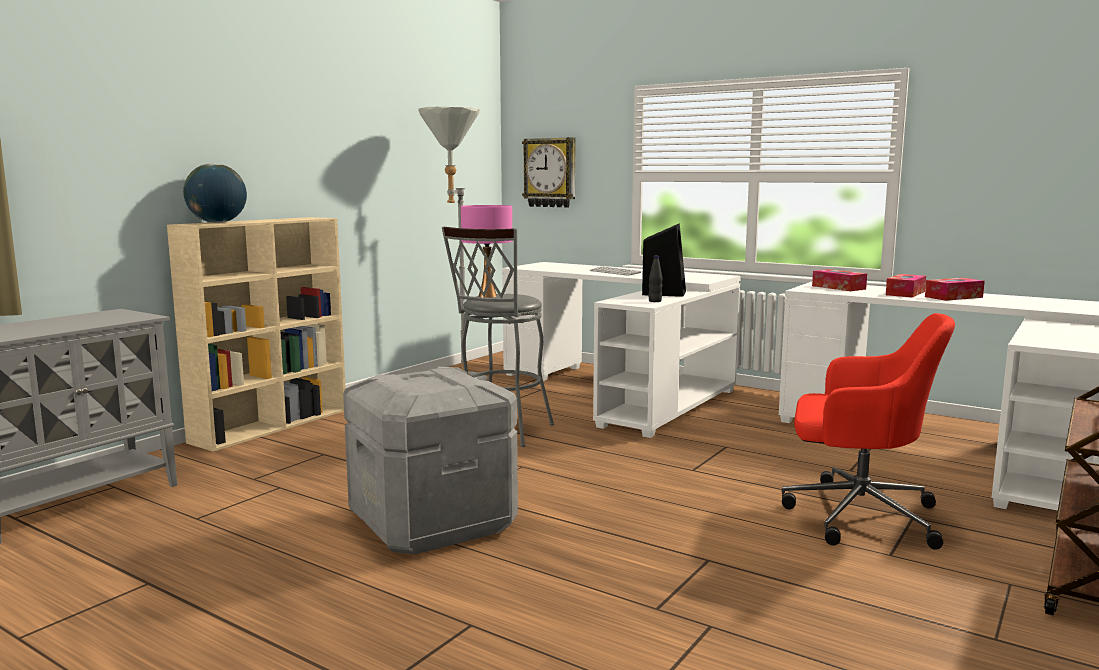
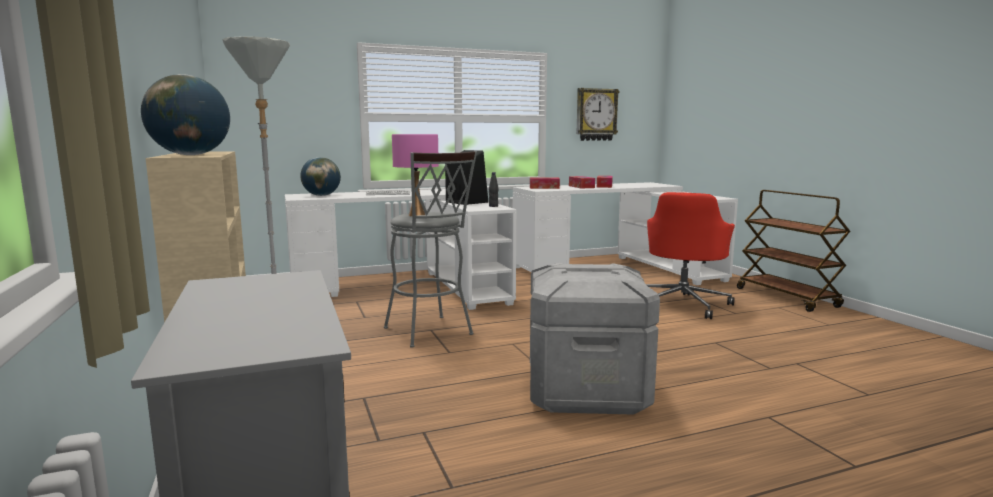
camera: 55 degrees left, 0 degrees up
(550, 172) = (272, 113): wall clock -> wall clock (596, 114)
(555, 266) = (321, 195): none -> globe
(857, 515) = (683, 304): red office chair -> red office chair turned 150 degrees clockwise

